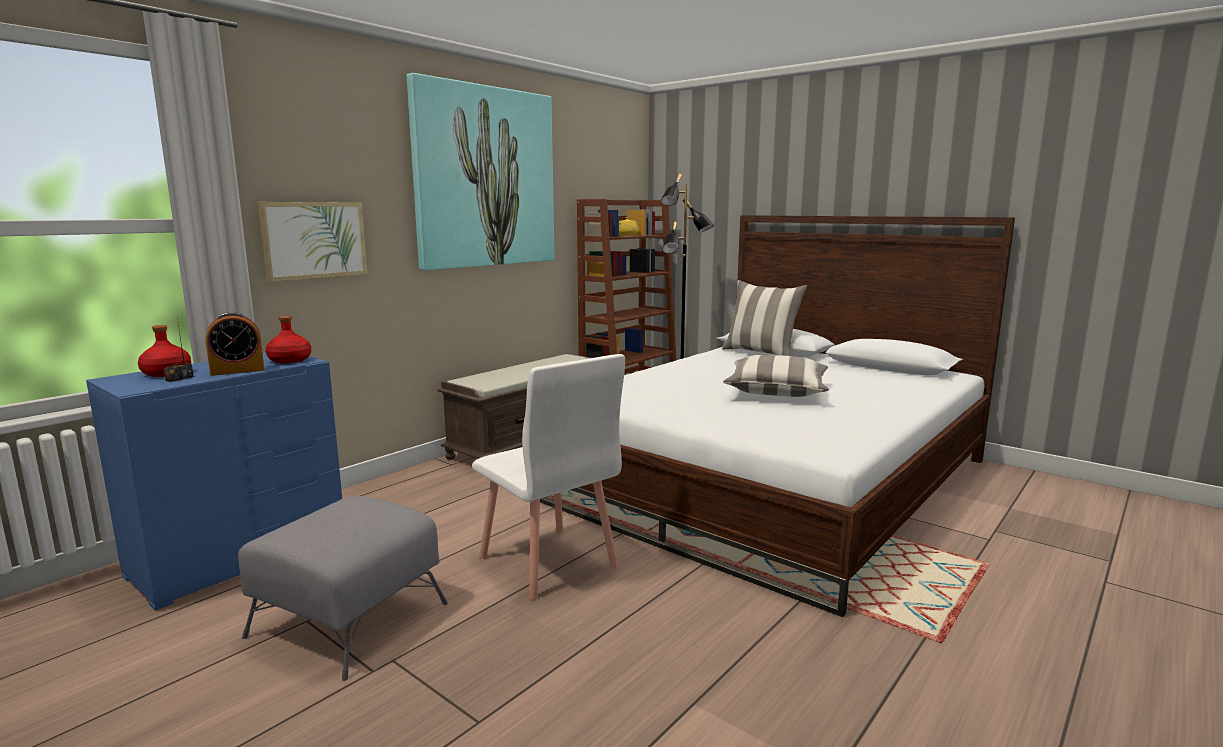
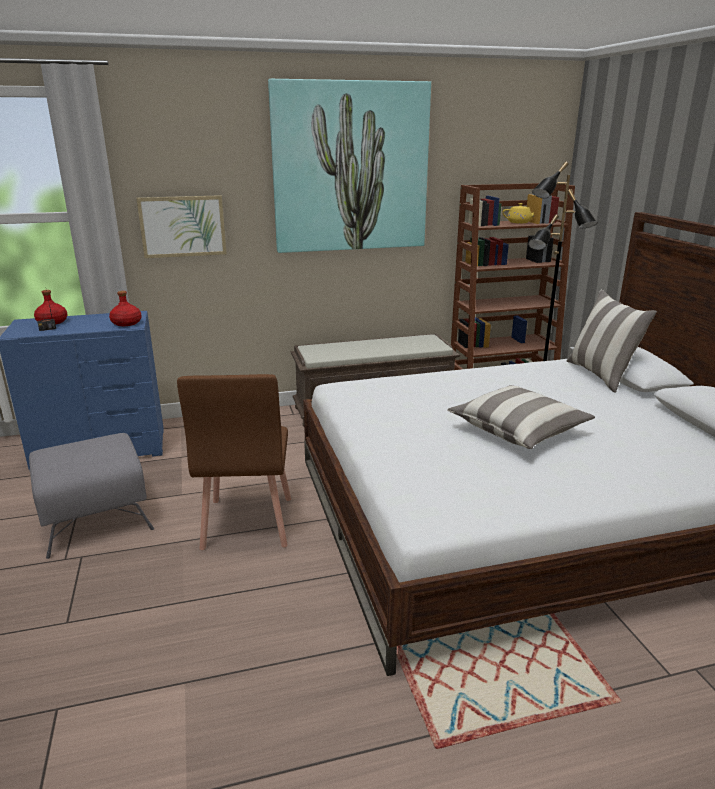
camera: 35 degrees right, 10 degrees up
(237, 371) = (84, 328): alarm clock -> none
(547, 562) = (247, 523): white chair -> brown chair

